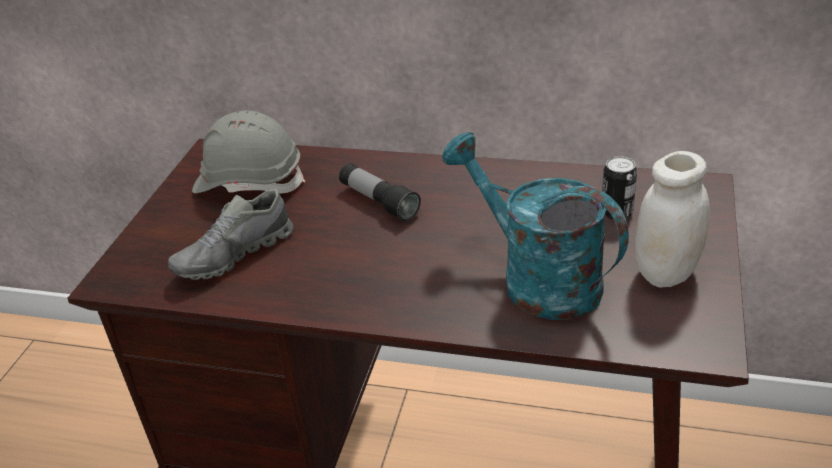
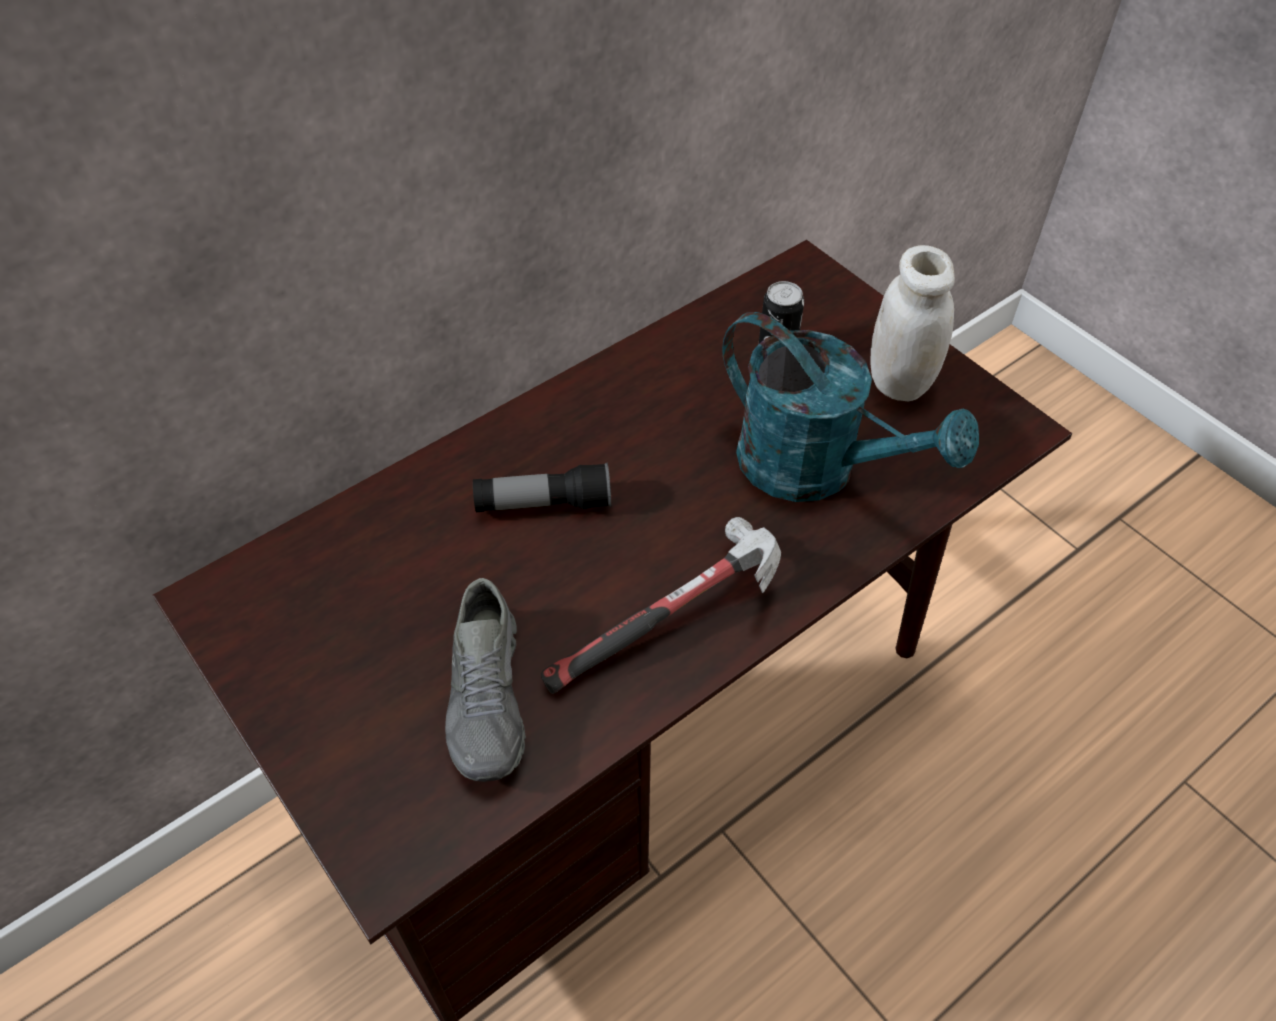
camera: 55 degrees left, 15 degrees up
(249, 182) = (342, 598): grey hard hat -> none
(348, 286) = (670, 622): none -> hammer
(536, 278) = (816, 469): turquoise watering can -> turquoise watering can turned 135 degrees counterclockwise

